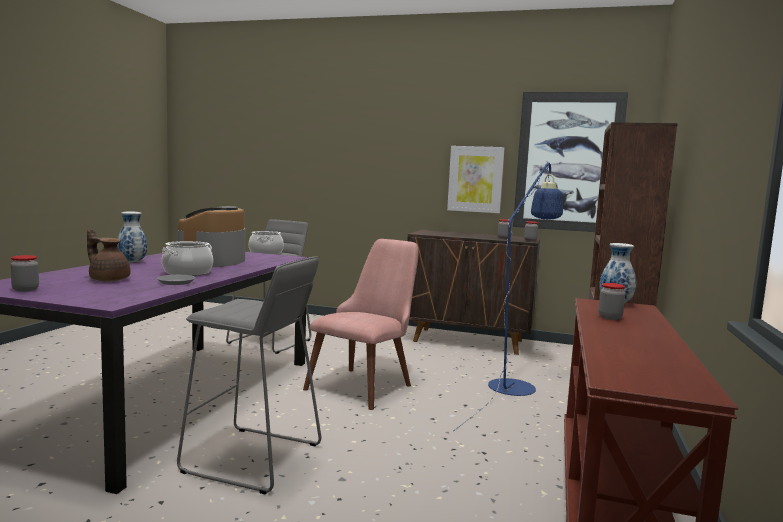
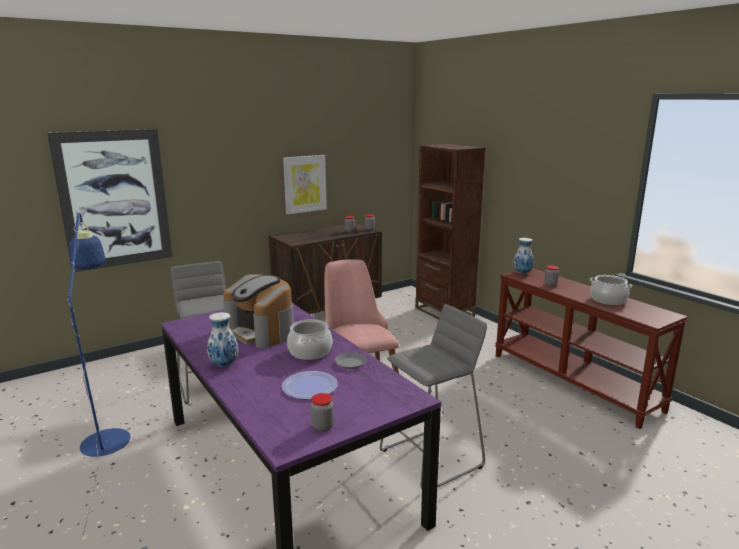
camera: 50 degrees left, 10 degrees up
(108, 279) = (309, 386): brown teapot -> plate
(266, 253) = (206, 303): cooking pot -> cooking pot (608, 300)
(515, 383) = (415, 335): blue floor lamp -> blue floor lamp (106, 435)
(568, 162) = (366, 161): picture -> picture (114, 199)

